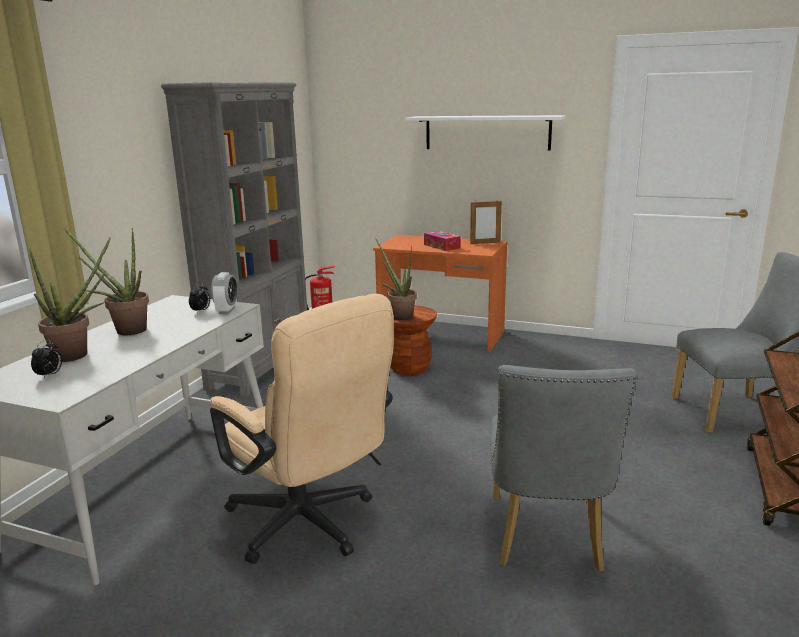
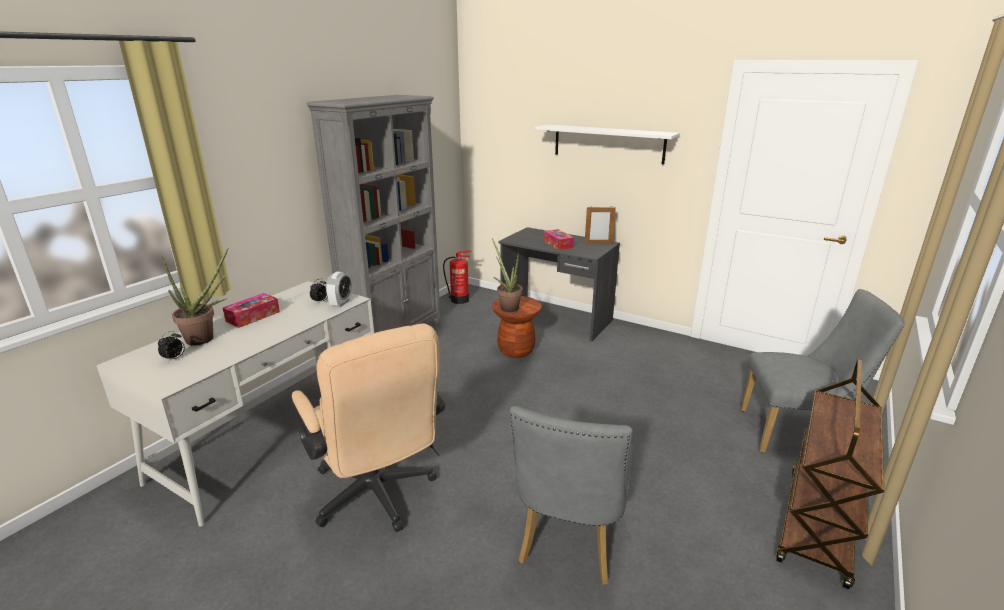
camera: 10 degrees right, 5 degrees up
(125, 330) = (253, 316): potted plant -> tissue box
(441, 335) = (556, 319): orange desk -> grey desk

